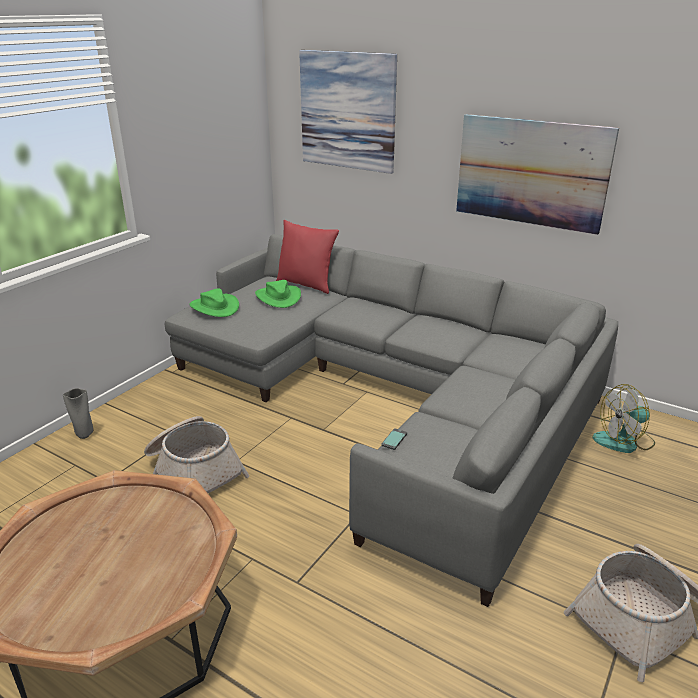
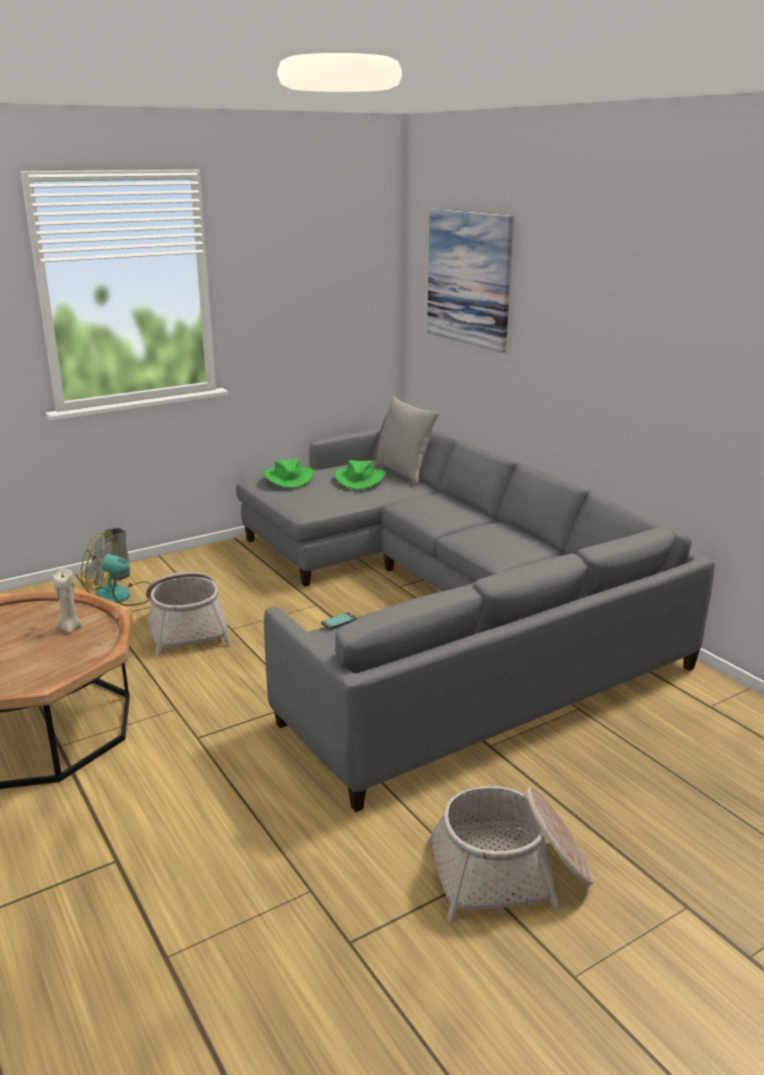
camera: 25 degrees right, 5 degrees down
(145, 517) = (69, 628): none -> beige candle
(306, 284) = (404, 472): red pillow -> grey pillow
(531, 172) = (633, 361): picture -> none
(624, 441) = (680, 715): fan -> fan (122, 596)

